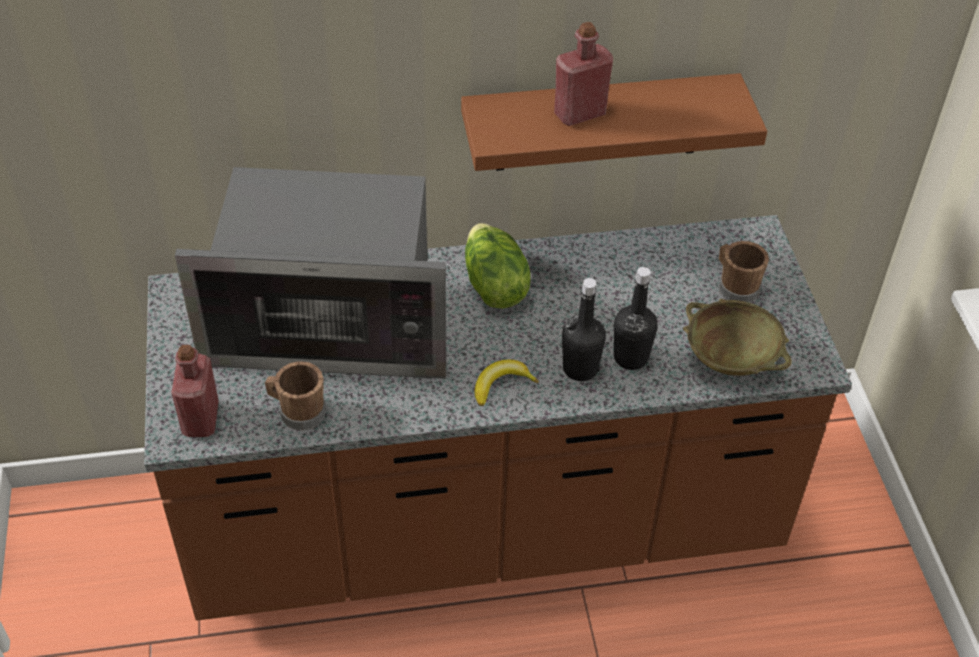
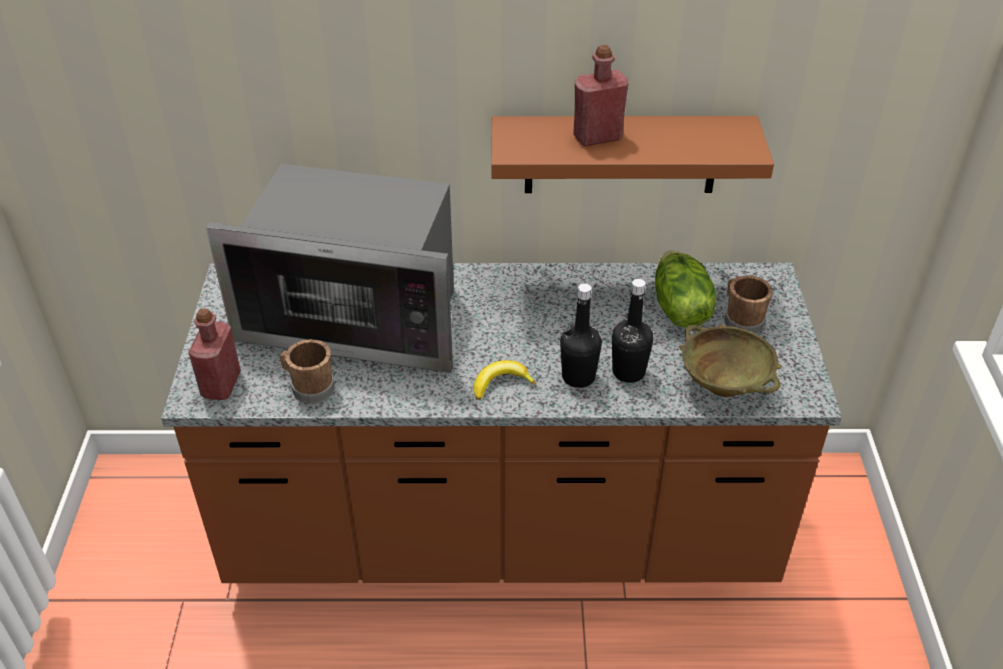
camera: 10 degrees right, 5 degrees down
(493, 286) = (513, 299): lettuce -> lettuce (678, 309)

